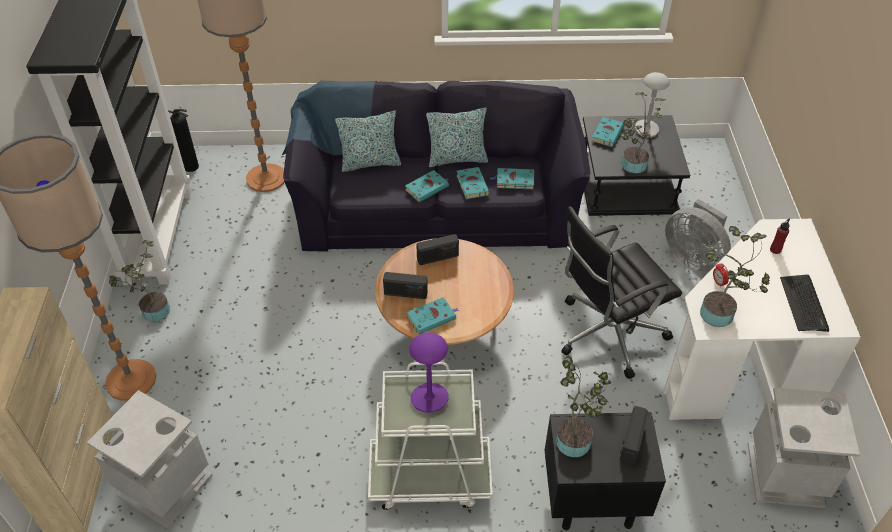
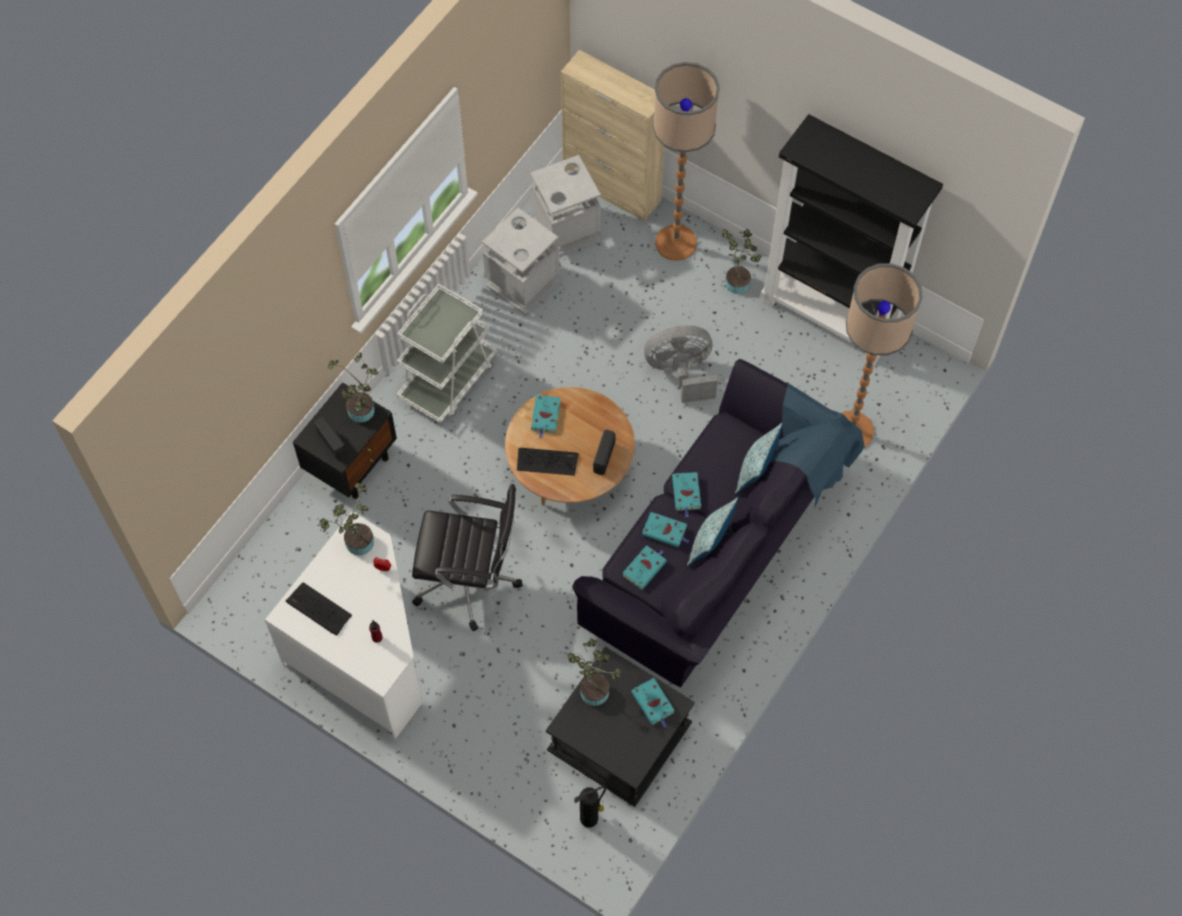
camera: 125 degrees right, 15 degrees up
(190, 166) = (912, 378): fire extinguisher -> fire extinguisher (590, 818)
(405, 293) = (583, 413): radio -> none
(429, 399) = (443, 327): purple table lamp -> none
(476, 291) = (547, 461): none -> keyboard
(607, 333) = (469, 580): black office chair -> black office chair turned 90 degrees clockwise
(646, 129) = (632, 744): grey table lamp -> none
(693, 257) = (490, 715): grey fan -> grey fan (681, 373)
(784, 475) = (265, 599): grey trash can -> grey trash can (522, 283)

